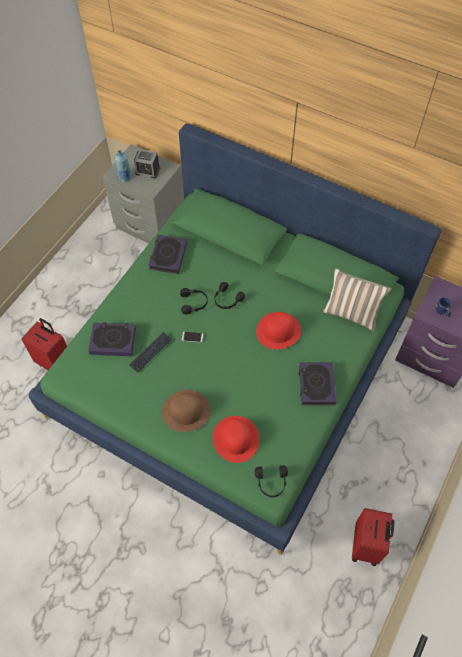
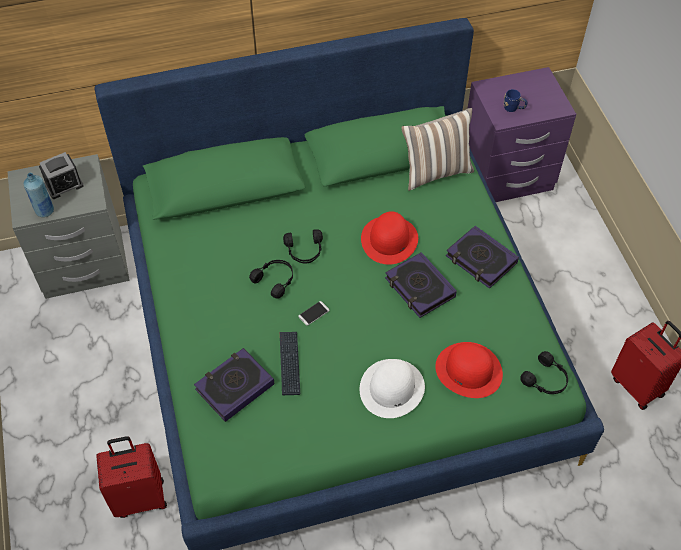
camera: 45 degrees left, 5 degrees down
(168, 256) = (189, 257): book -> book (419, 288)
(186, 411) = (392, 388): brown hat -> white hat

